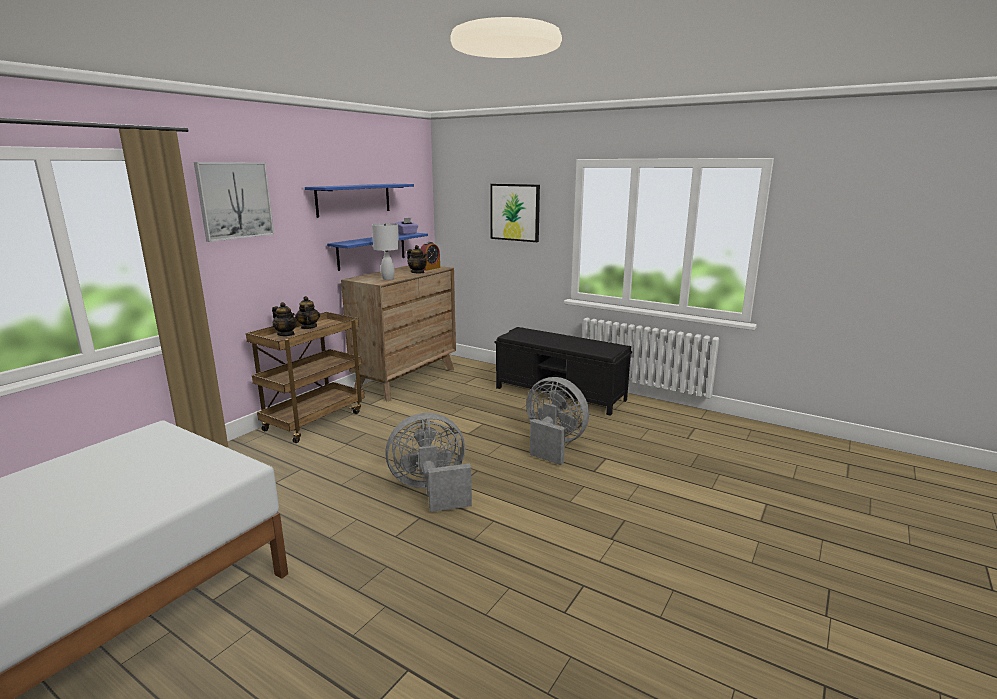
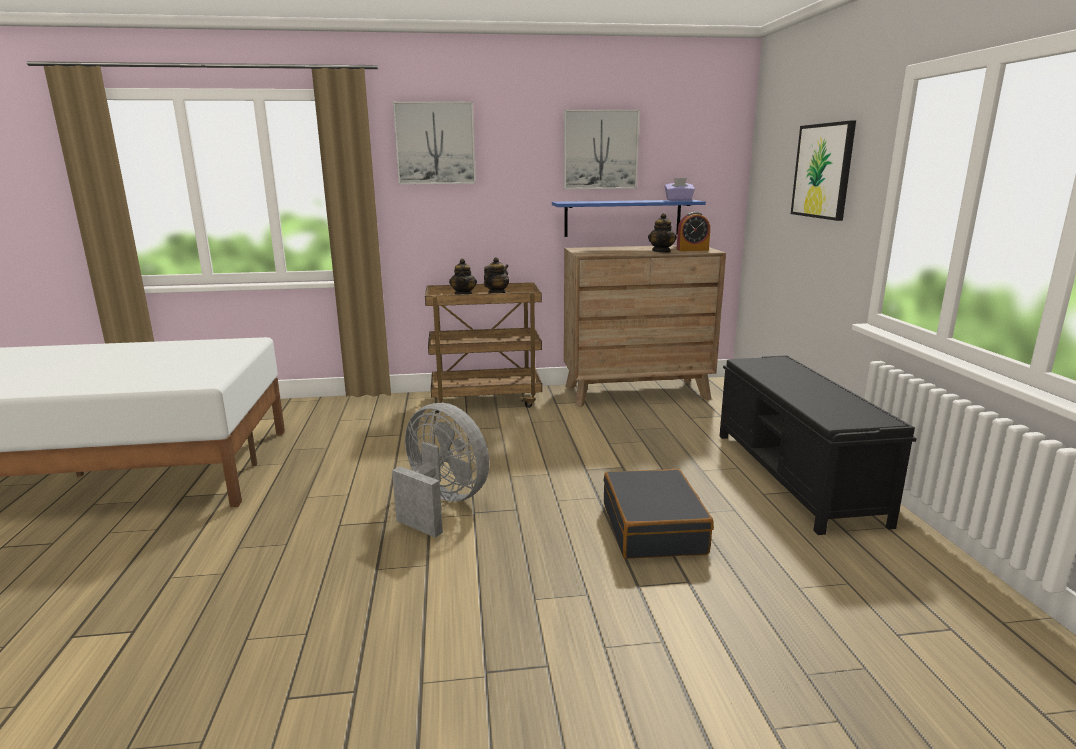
camera: 50 degrees right, 0 degrees up
(354, 199) = (600, 150): blue shelf -> picture
(388, 278) = (608, 252): white table lamp -> none
(553, 444) = (654, 528): grey fan -> black suitcase

